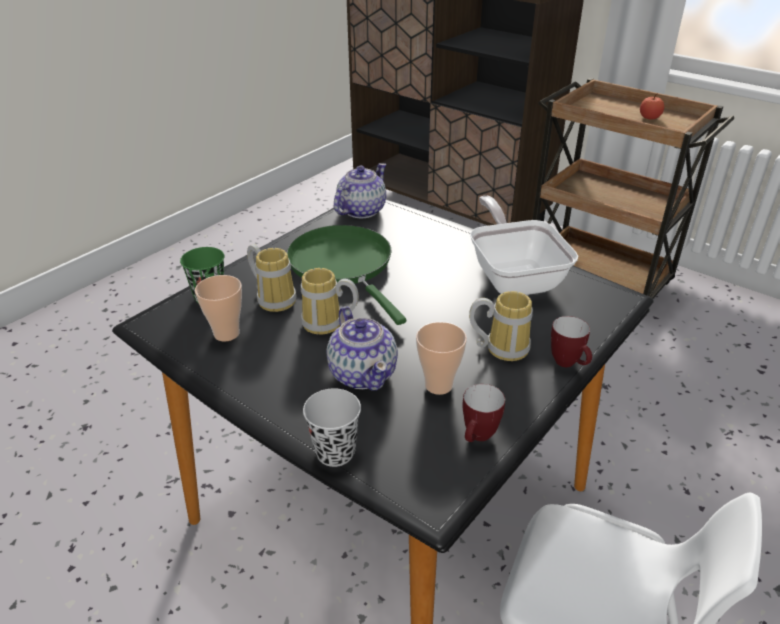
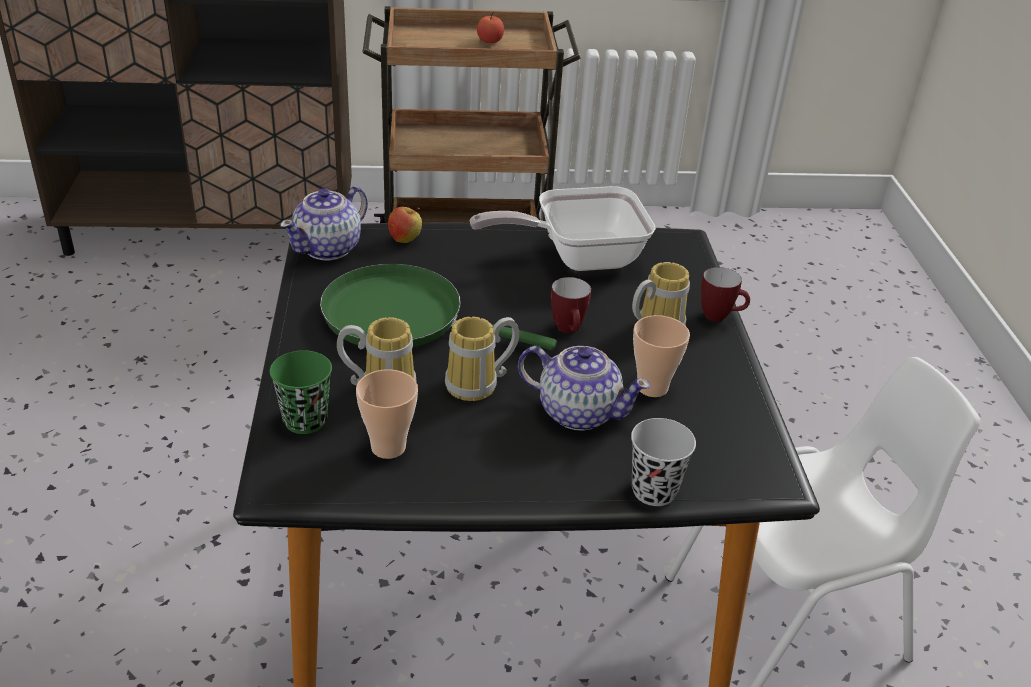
camera: 45 degrees left, 0 degrees up
(360, 211) = (328, 248): teapot -> teapot turned 135 degrees counterclockwise
(412, 222) = (405, 240): none -> apple
(478, 438) = (738, 413): mug -> mug (569, 331)
(514, 276) = (577, 257): frying pan -> frying pan turned 45 degrees counterclockwise

